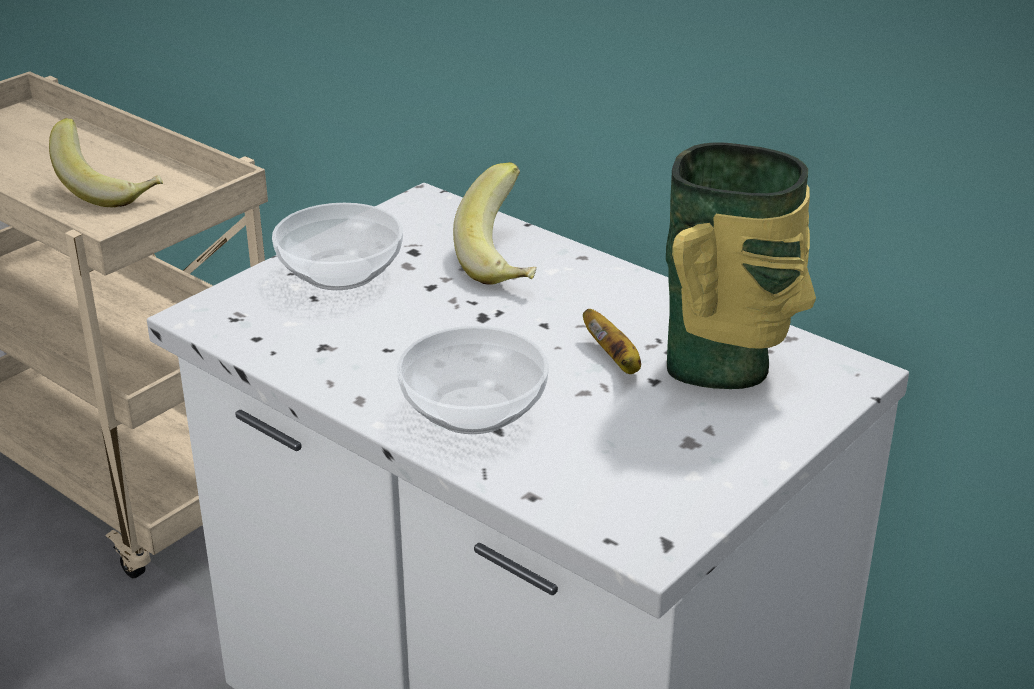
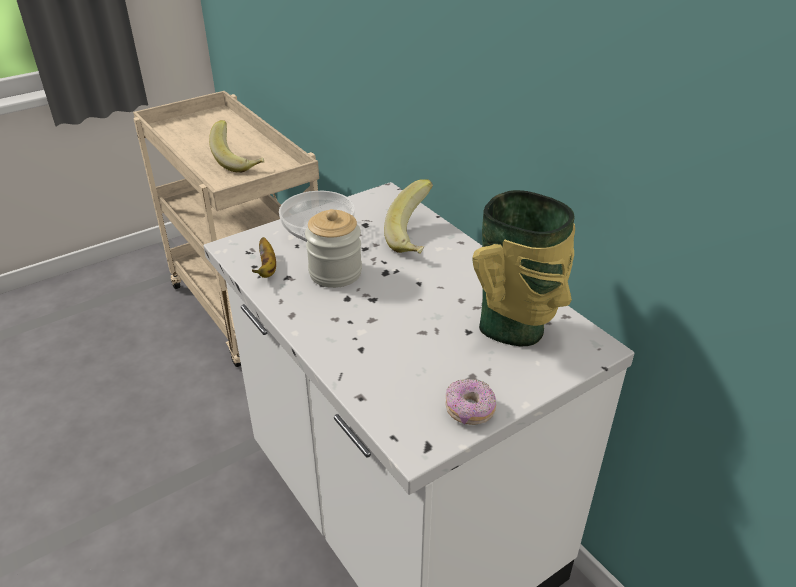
camera: 15 degrees right, 5 degrees up
(400, 329) = (335, 273): none -> jar
(473, 409) = (353, 332): bowl -> none
(614, 360) = (450, 314): banana -> banana (267, 268)
(706, 485) = (469, 410): none -> donut

